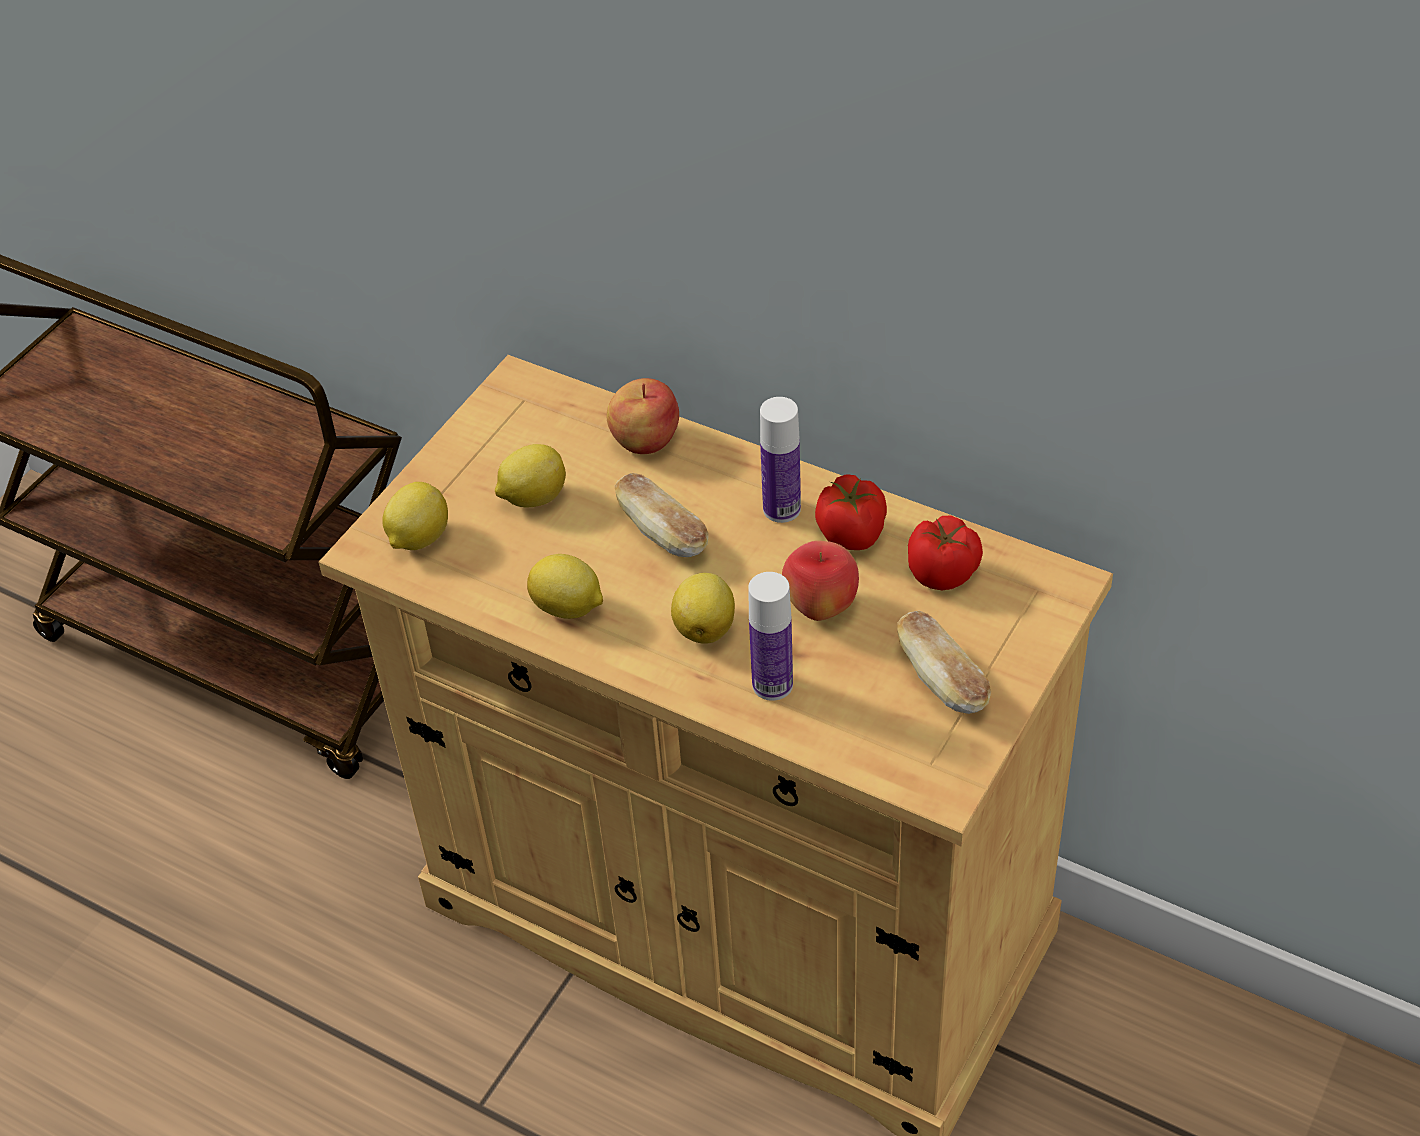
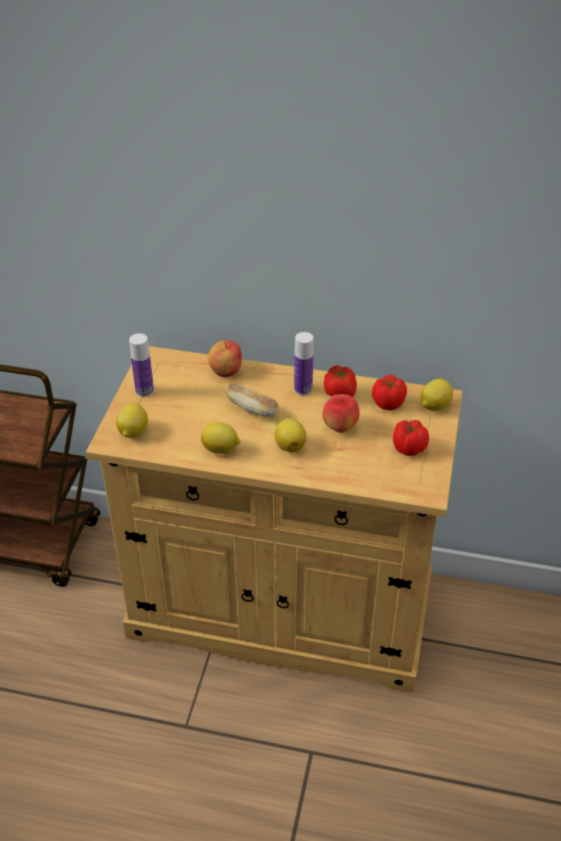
camera: 20 degrees left, 5 degrees down
(532, 497) = (182, 404): lemon -> lemon (434, 406)
(772, 684) = (332, 464): bottle -> bottle (144, 391)
(942, 679) = (408, 447): bread -> tomato

